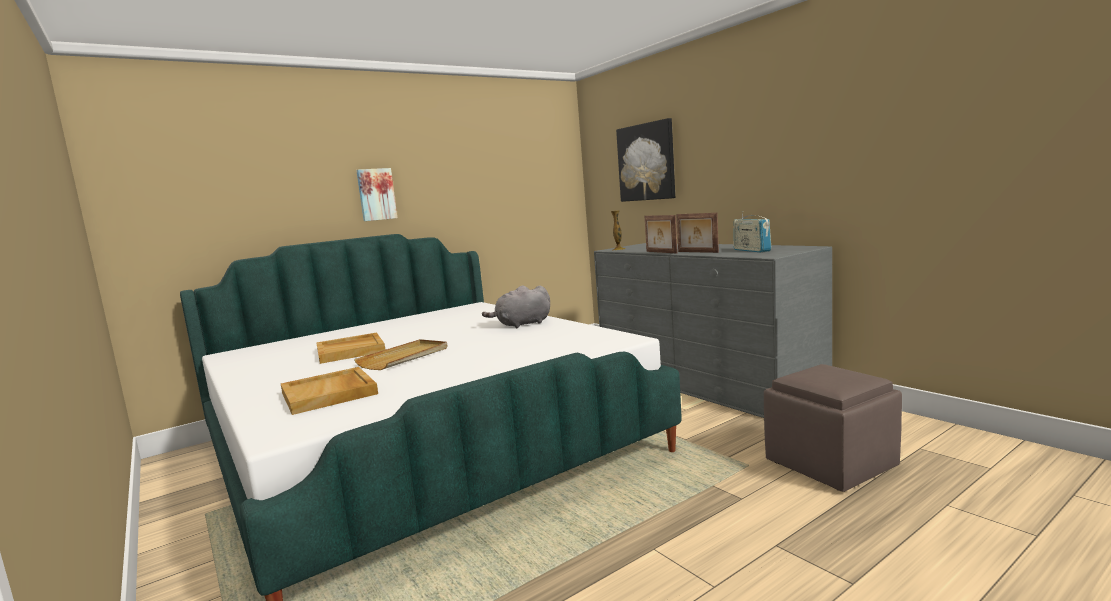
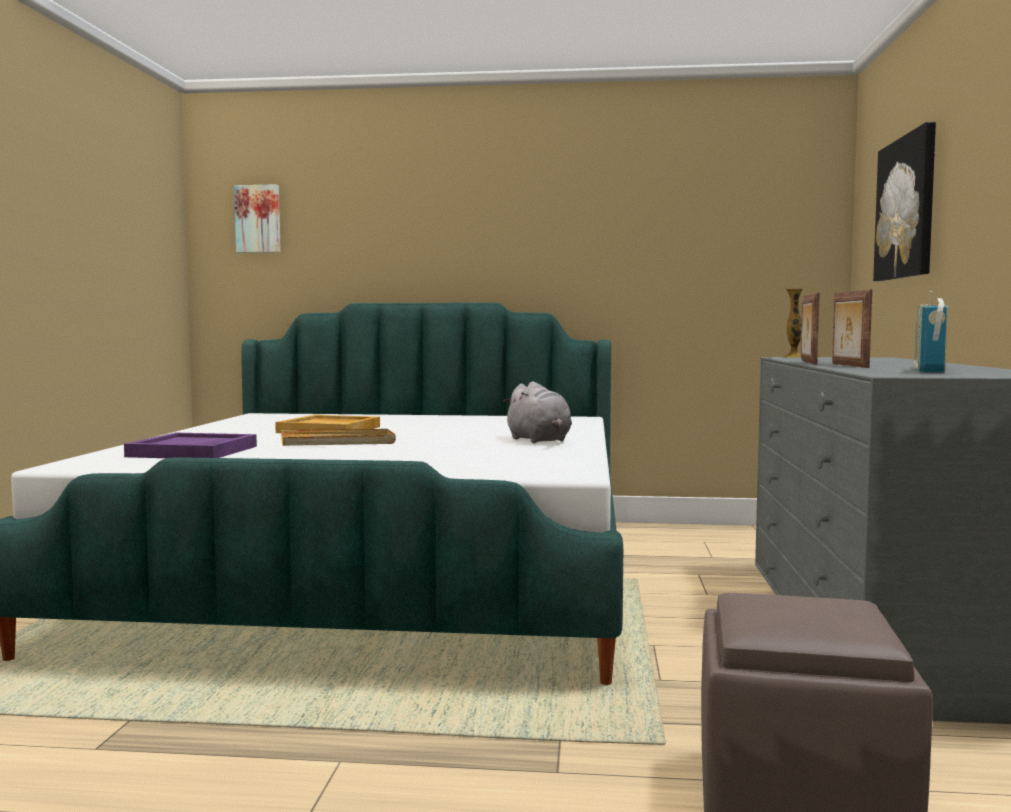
camera: 40 degrees right, 5 degrees down
(330, 394) = (193, 451): beige tray -> purple tray
(376, 194) = (484, 248): picture -> picture (258, 219)
(521, 324) = (539, 440): grey plush toy -> grey plush toy turned 135 degrees counterclockwise

